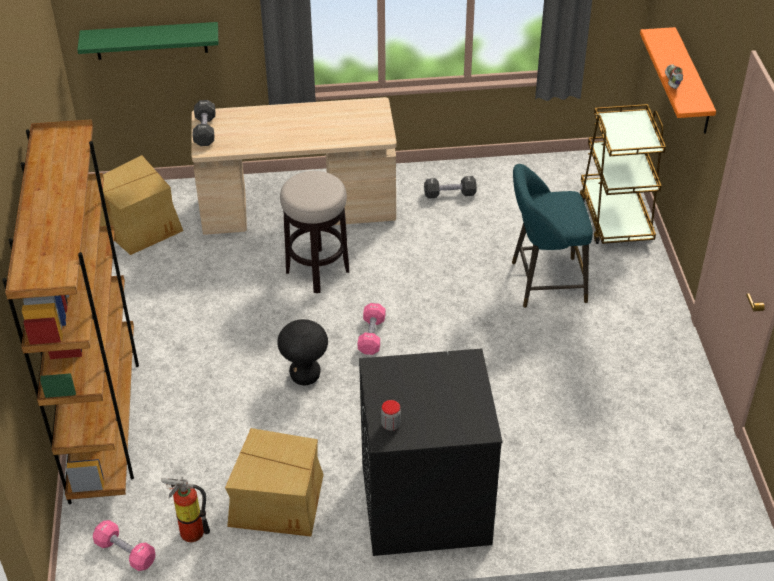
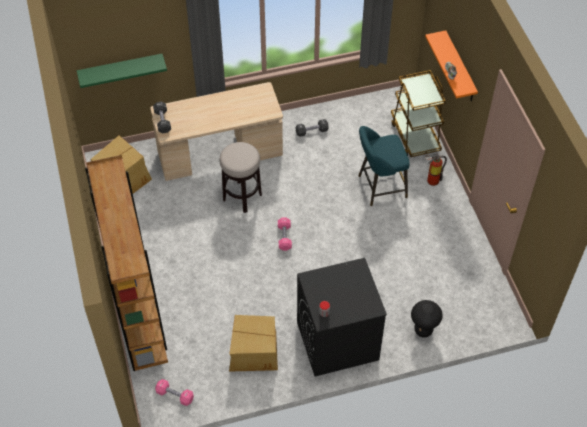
camera: 10 degrees left, 10 degrees up
(189, 530) = (207, 376): fire extinguisher -> fire extinguisher (431, 180)
(305, 376) = (251, 269): black stool -> black stool (423, 330)

